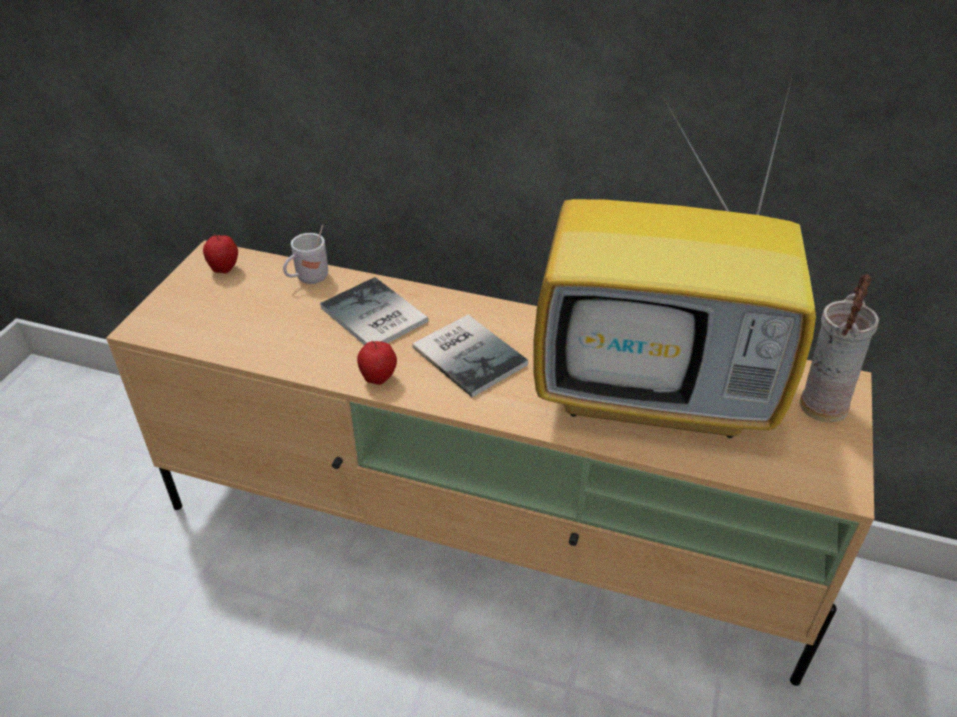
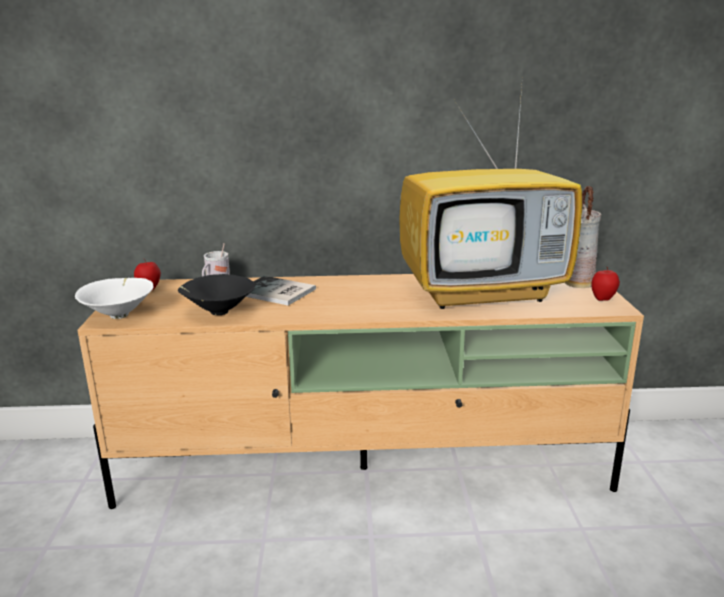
camera: 20 degrees left, 20 degrees down
(165, 319) = (120, 315): none -> white bowl
(278, 344) = (217, 312): none -> black bowl
(379, 379) = (303, 315): apple -> apple (603, 299)
(470, 353) = (355, 296): book -> none

